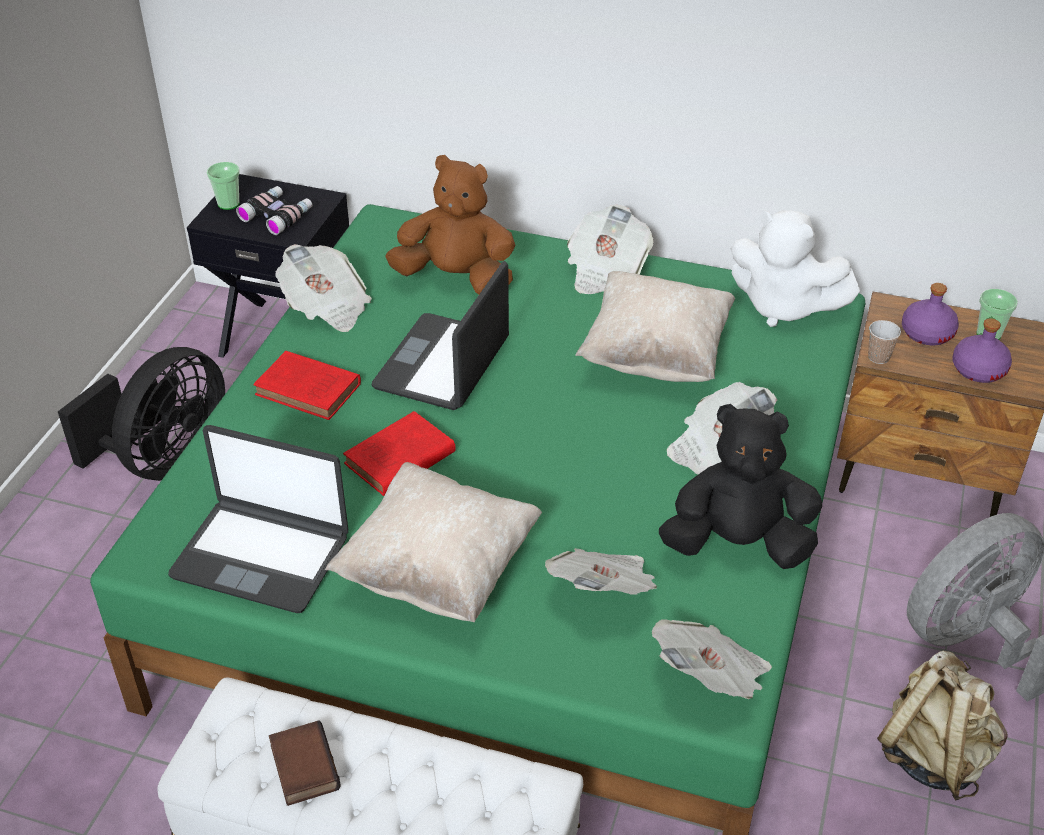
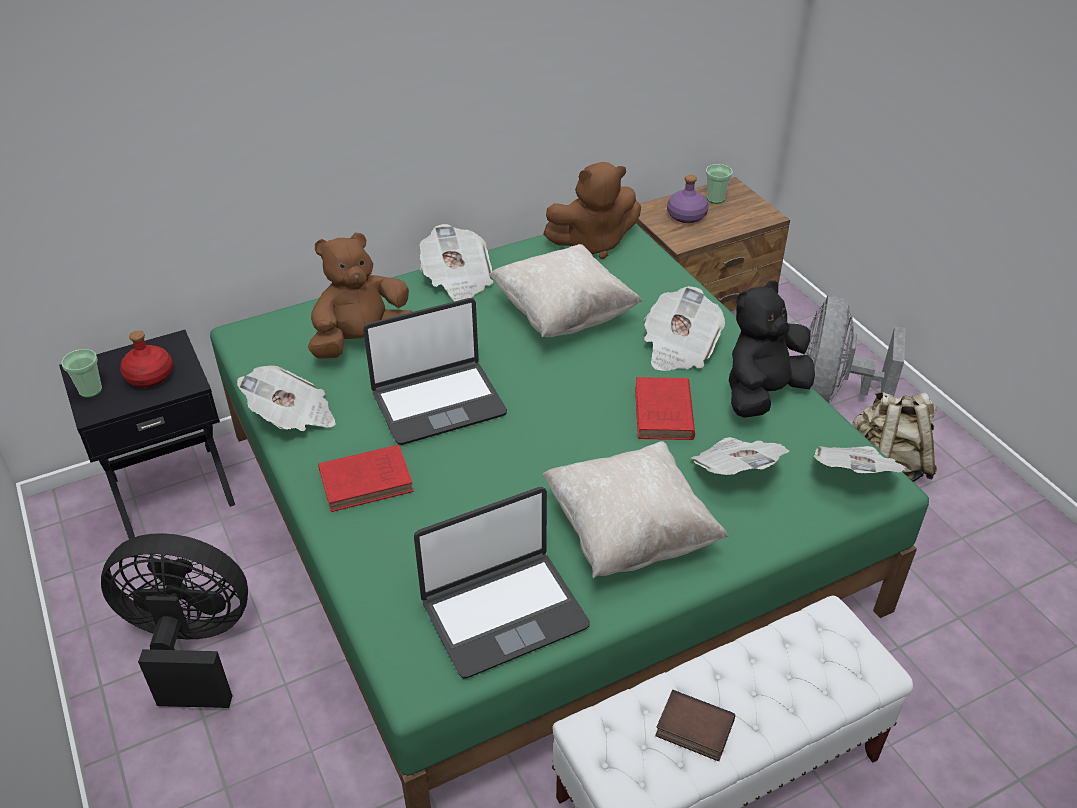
camera: 45 degrees left, 0 degrees up
(165, 460) = (191, 646): black fan -> black fan turned 75 degrees counterclockwise
(277, 215) = (150, 375): binoculars -> red bottle
(397, 460) = (500, 484): red book -> red book (663, 414)
(443, 364) = (438, 403): laptop -> laptop turned 90 degrees counterclockwise
(783, 306) = (593, 243): white plush toy -> brown plush toy
(878, 357) = (681, 243): cup -> none
(978, 369) = (737, 221): purple bottle -> none

